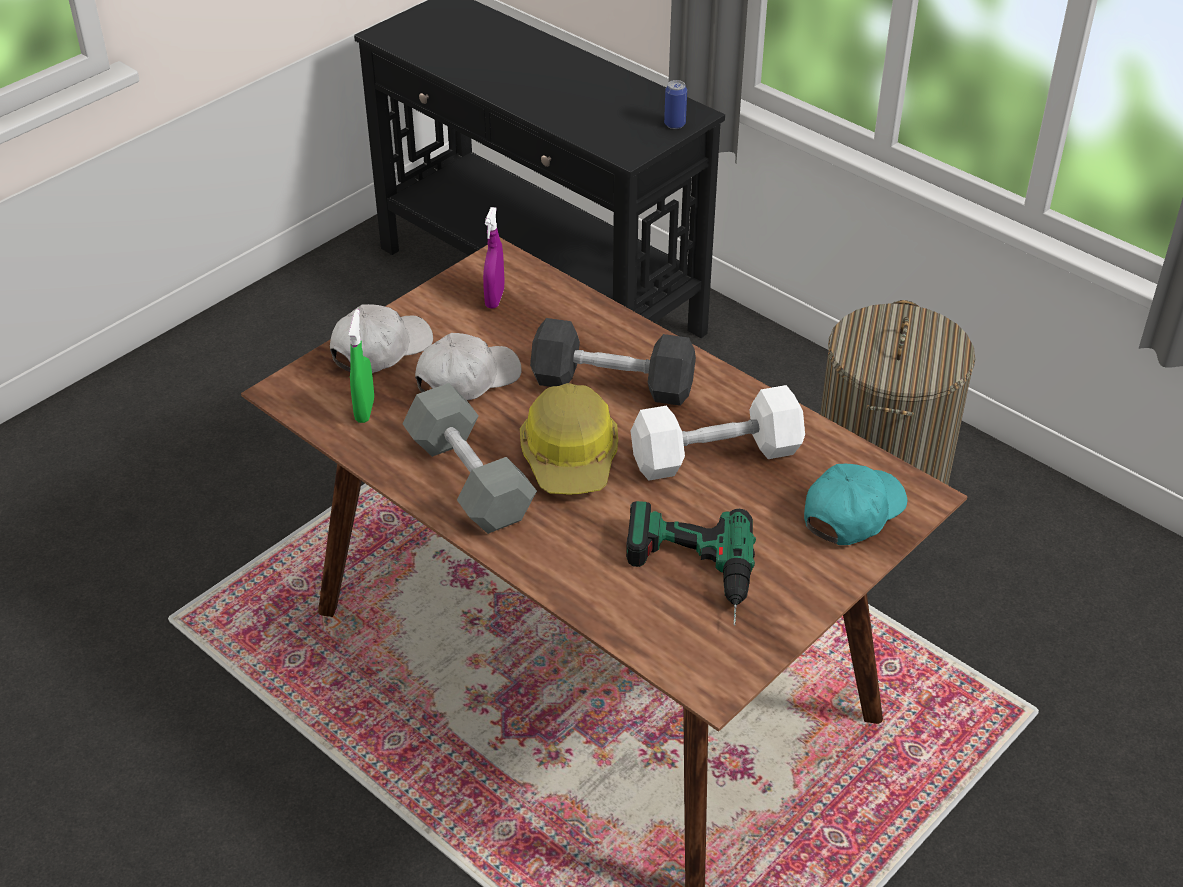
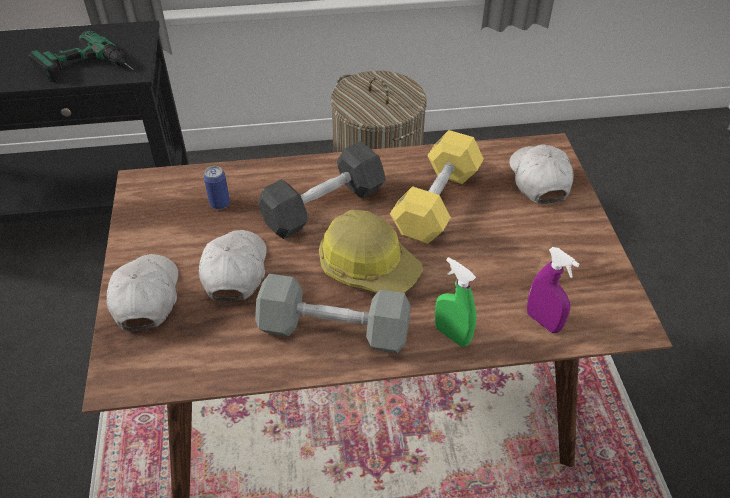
camera: 50 degrees left, 5 degrees up
(365, 410) = (197, 345): green spray bottle -> green spray bottle (452, 335)
(495, 298) = (174, 208): purple spray bottle -> purple spray bottle (543, 321)
(674, 124) = (137, 40): can -> can (220, 203)
(689, 575) = (529, 277): power drill -> power drill (88, 70)
(716, 455) = (436, 202): white dumbbell -> yellow dumbbell
(852, 512) = (538, 179): turquoise cap -> white cap

